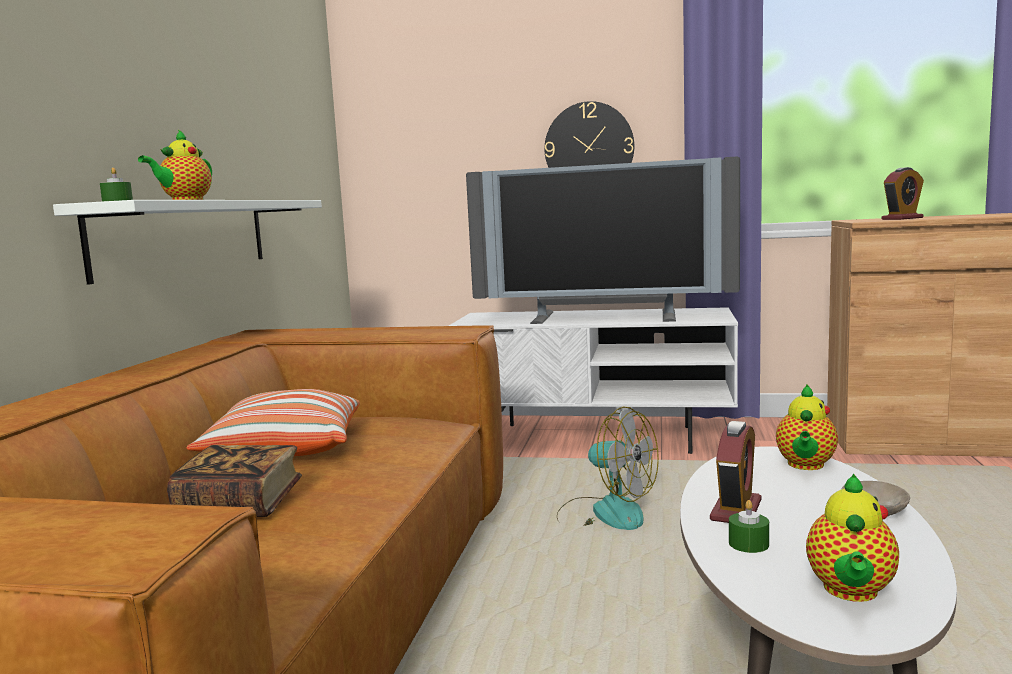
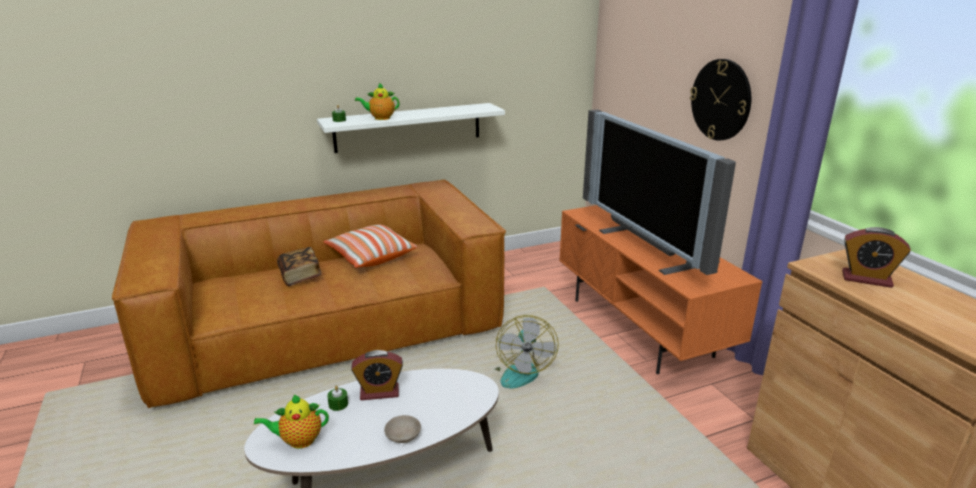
camera: 55 degrees right, 15 degrees up
(596, 438) = (641, 327): white tv stand -> orange tv stand
(805, 465) = (466, 402): teapot -> none

